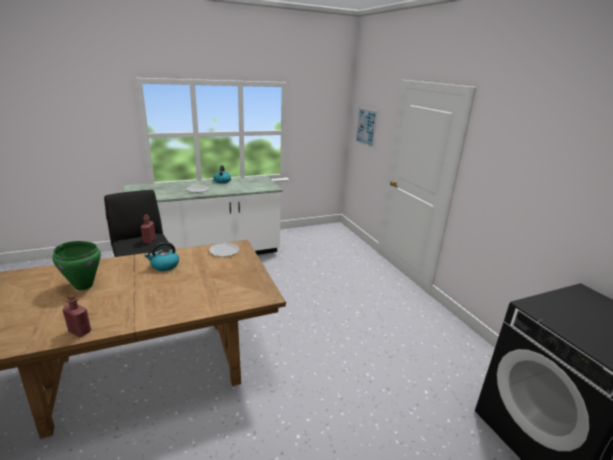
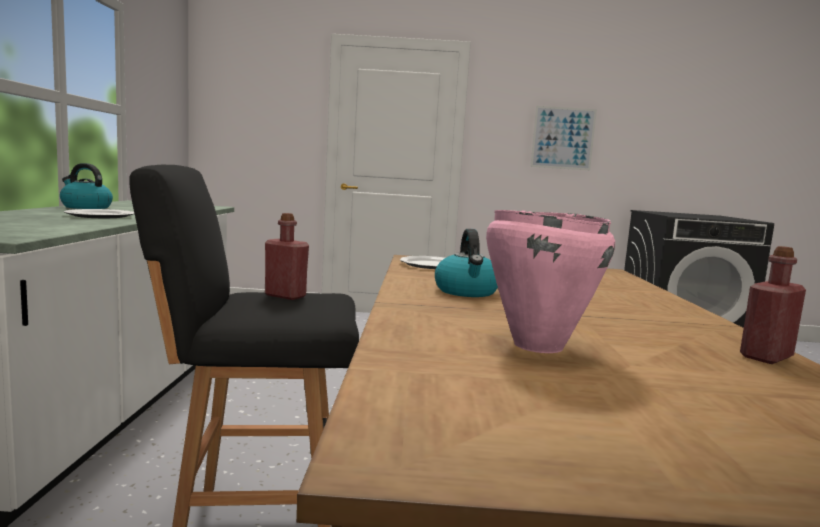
camera: 65 degrees left, 15 degrees down
(84, 286) = (537, 345): green cooking pot -> pink cooking pot
(366, 127) = (247, 112): picture -> picture (563, 138)

